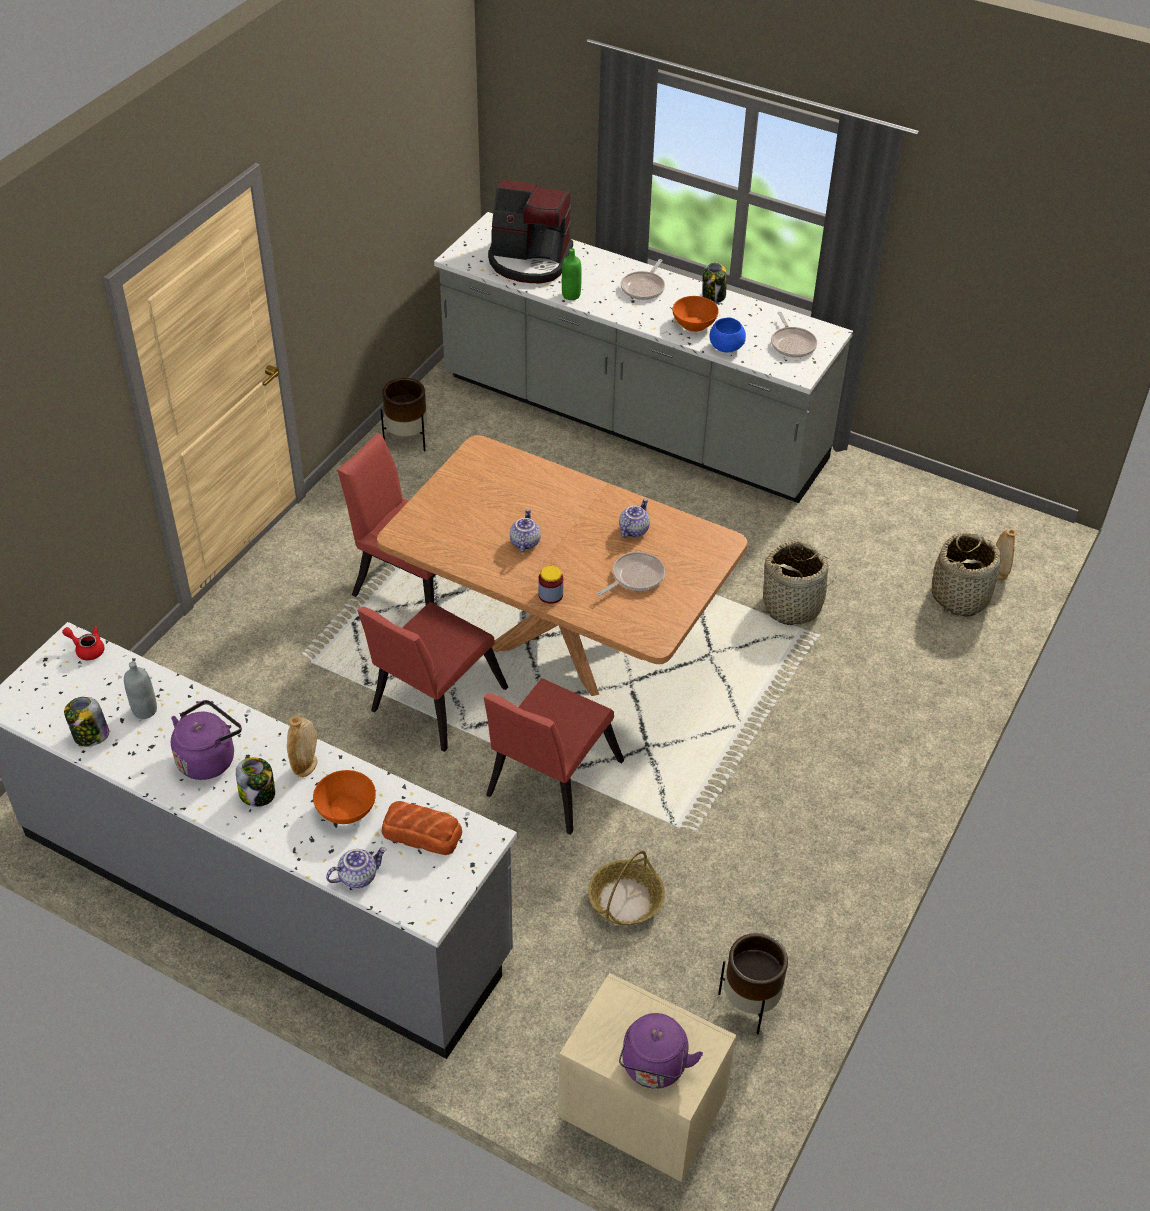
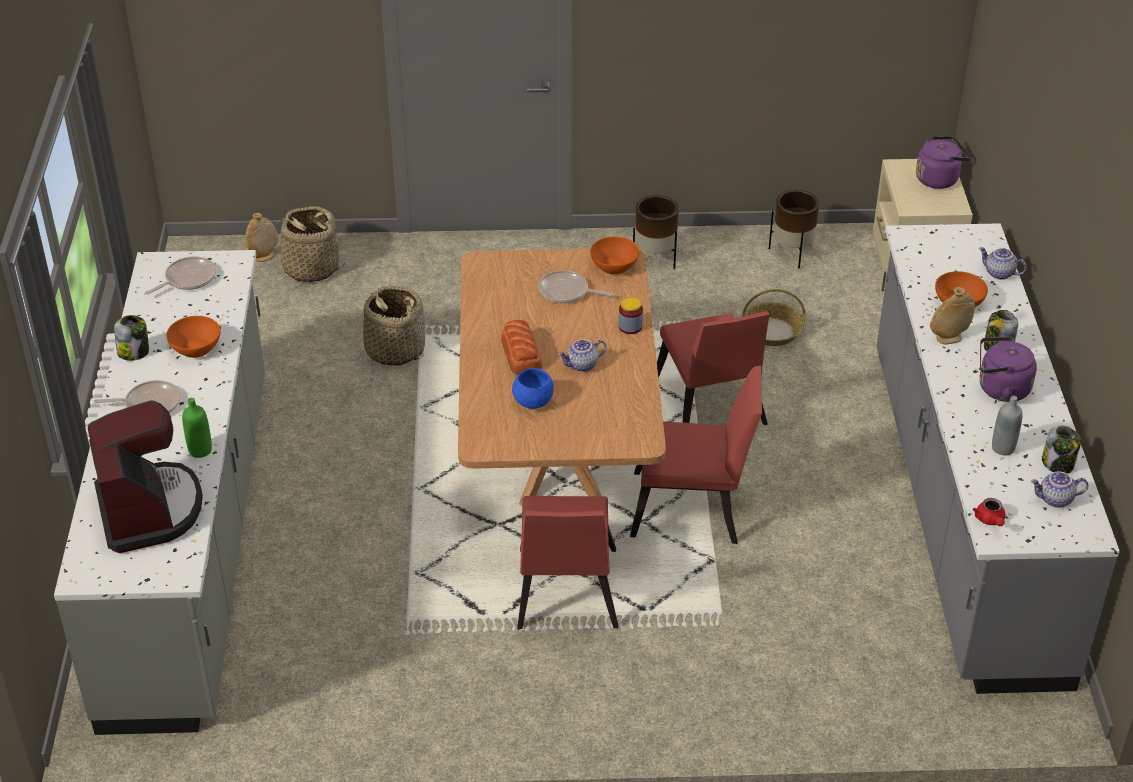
camera: 120 degrees left, 5 degrees down
(407, 440) = (347, 712): brown planter -> brown planter (654, 259)
(421, 832) = (935, 262): bread -> bread (521, 354)
(549, 783) = (709, 408): red chair -> red chair turned 75 degrees clockwise
(633, 530) = (510, 313): teapot -> teapot (1055, 500)
(649, 626) = (614, 266): none -> orange bowl
(726, 347) = (223, 316): blue bowl -> blue bowl (533, 402)

